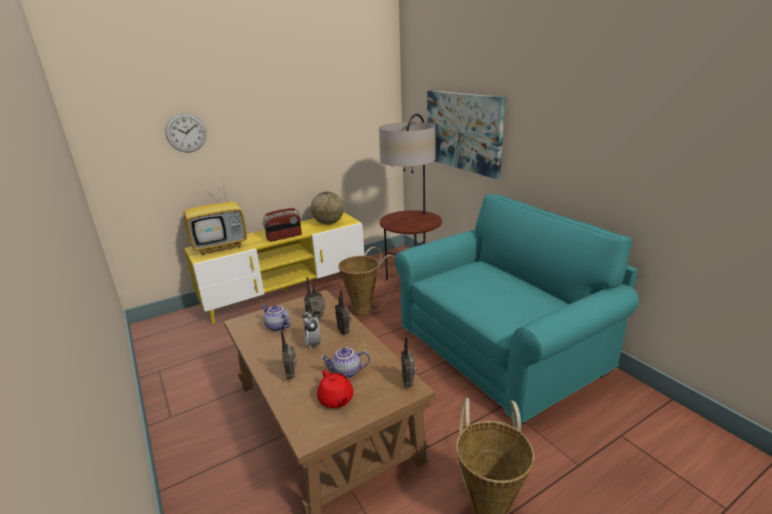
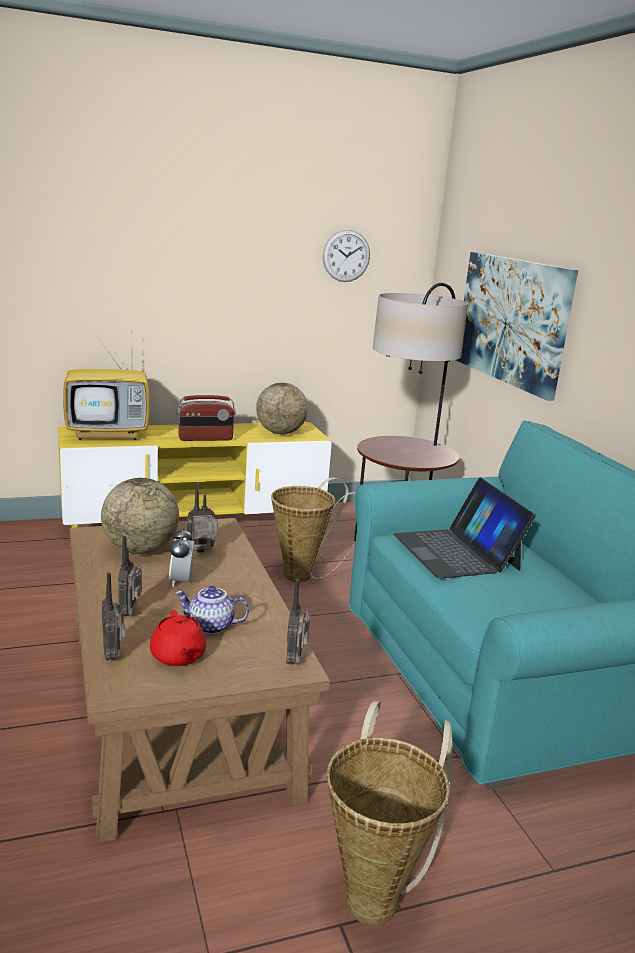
camera: 10 degrees right, 5 degrees down
(186, 133) = (94, 259): wall clock -> wall clock (346, 256)
(277, 327) = (140, 550): teapot -> globe
(344, 331) = (235, 575): radio -> radio (113, 655)
(469, 284) = (457, 552): none -> laptop

